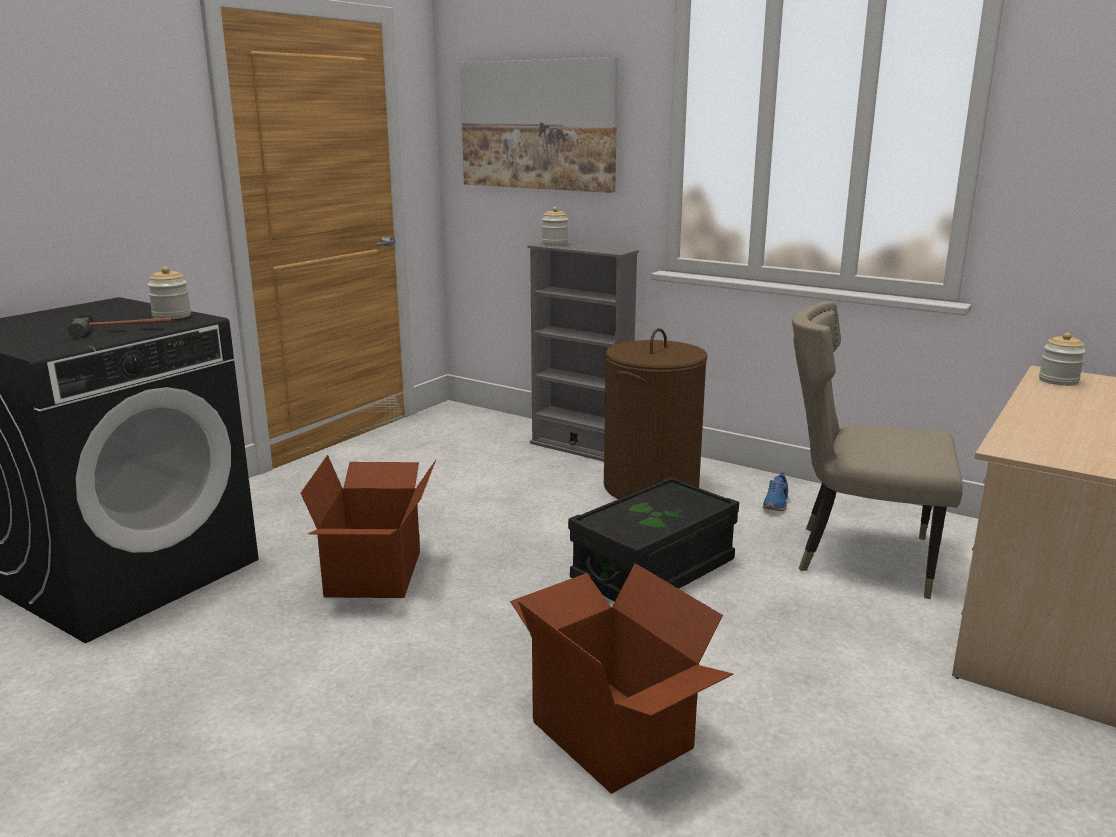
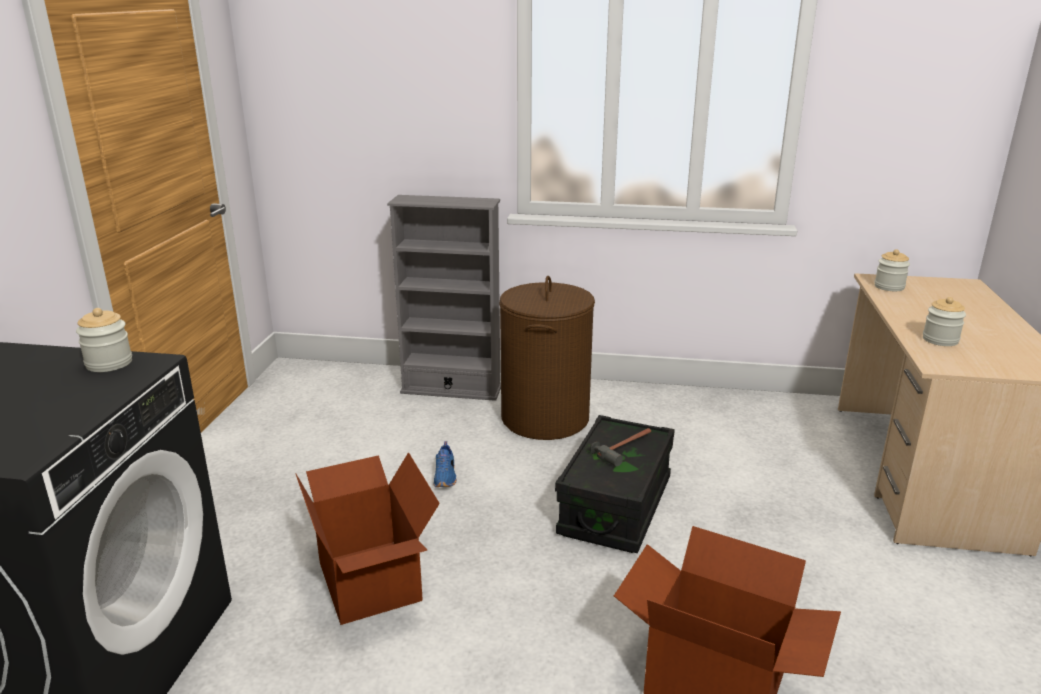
camera: 25 degrees left, 5 degrees up
(123, 330) = (80, 400): hammer -> hammer (626, 448)
(538, 125) = (367, 76): picture -> none
(555, 243) = (412, 198): jar -> jar (940, 340)
(776, 504) = (656, 413): blue shoe -> blue shoe (446, 476)
(858, 556) = (752, 449): beige chair -> none

